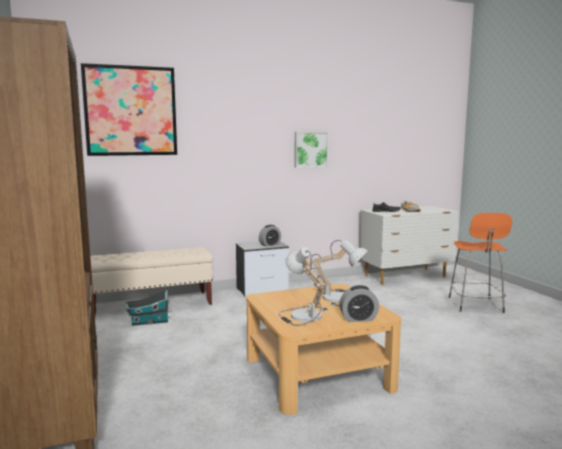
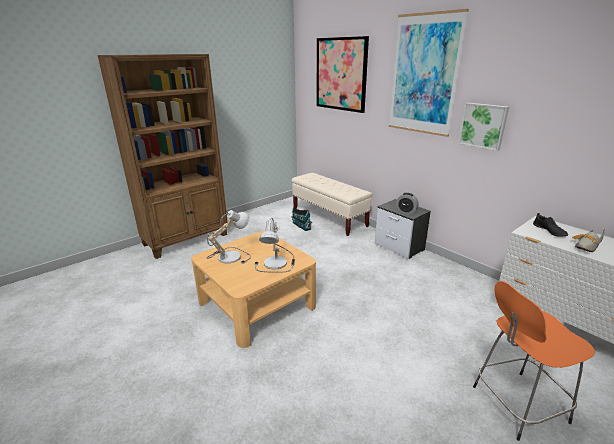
camera: 70 degrees right, 15 degrees up
(249, 109) = (424, 75): none -> picture
(358, 319) = (229, 278): alarm clock -> none

